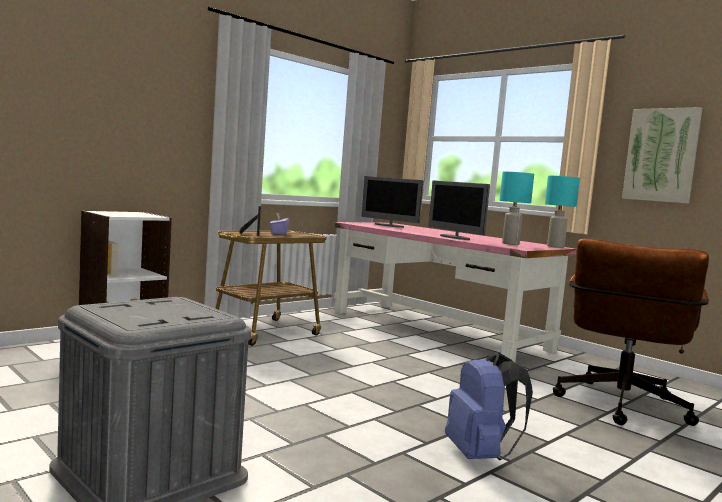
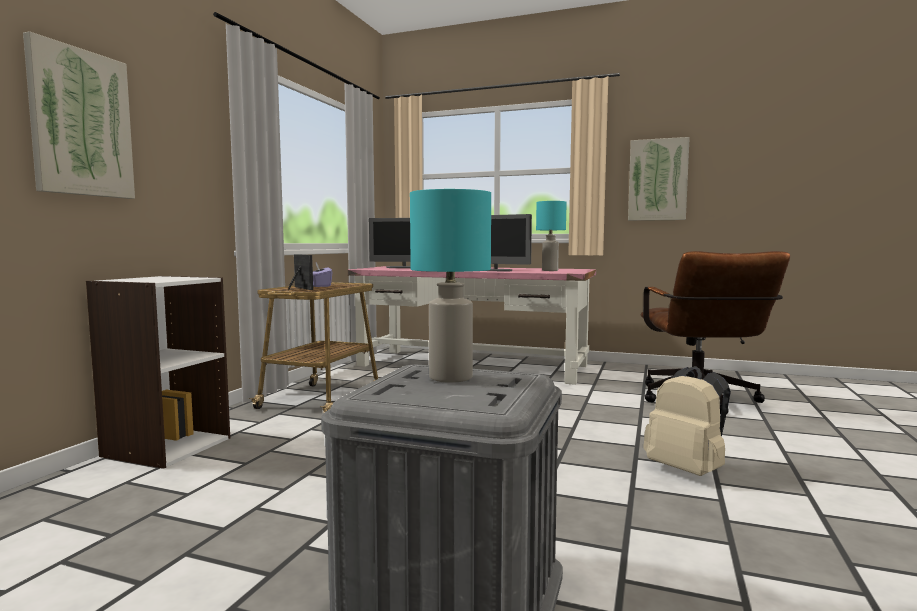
camera: 25 degrees left, 0 degrees up
(90, 99) = (81, 123): none -> picture
(480, 455) = (687, 470): blue backpack -> beige backpack
(555, 246) = (581, 269): turquoise table lamp -> turquoise table lamp (449, 378)

